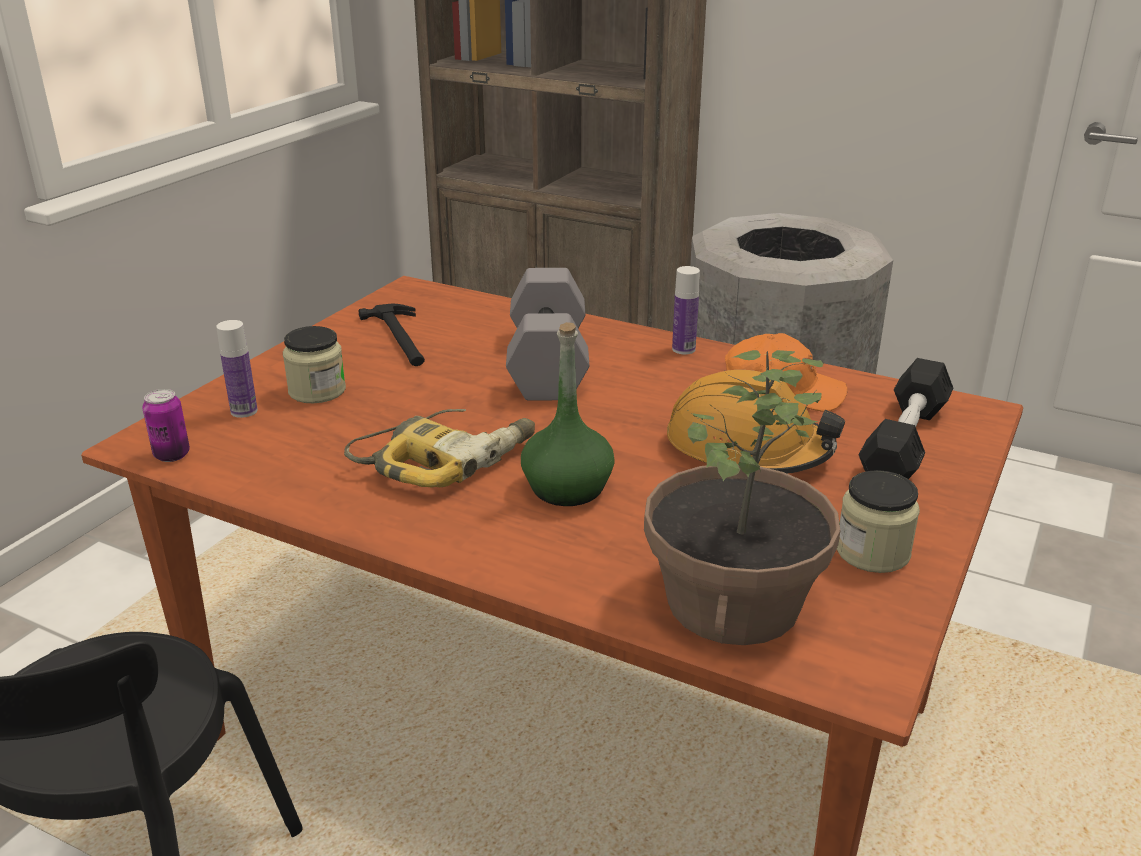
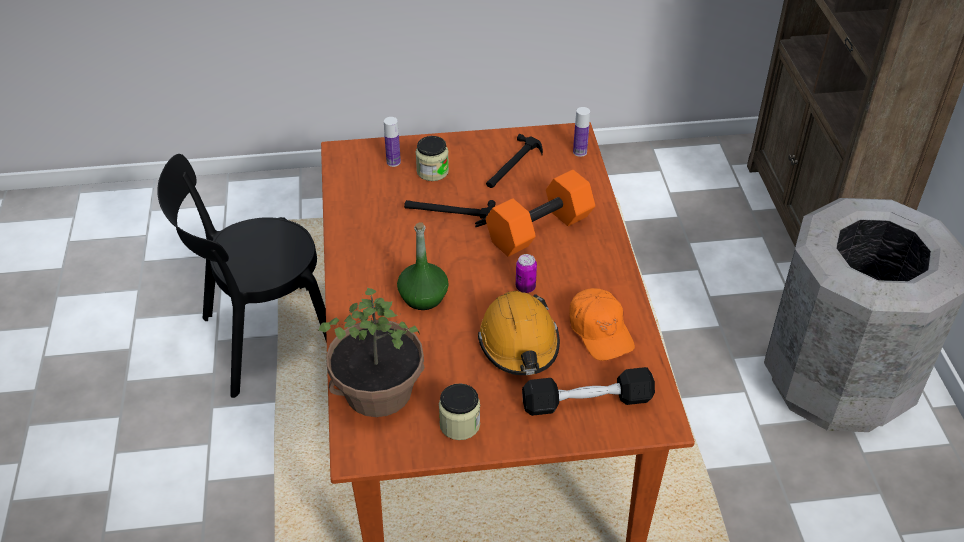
camera: 55 degrees right, 15 degrees up
(172, 455) = (340, 166): can -> can (525, 287)
(419, 408) = (449, 212): none -> hammer
(446, 458) = (412, 246): power drill -> none
(550, 364) = (540, 231): grey dumbbell -> orange dumbbell
(683, 349) = (613, 271): bottle -> bottle (580, 152)

